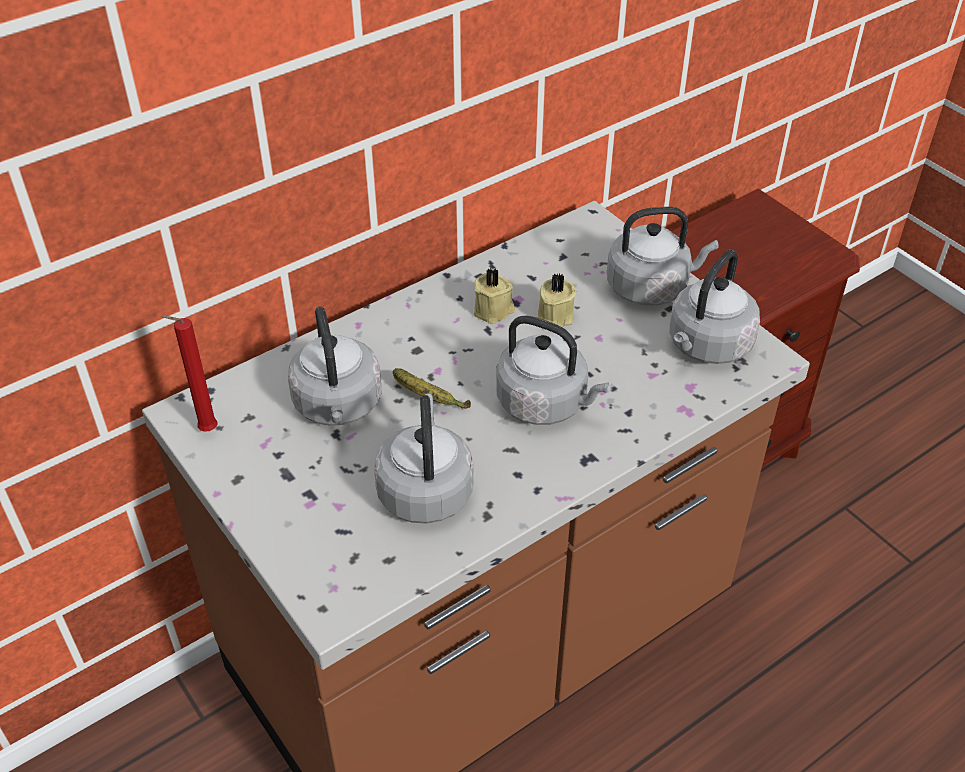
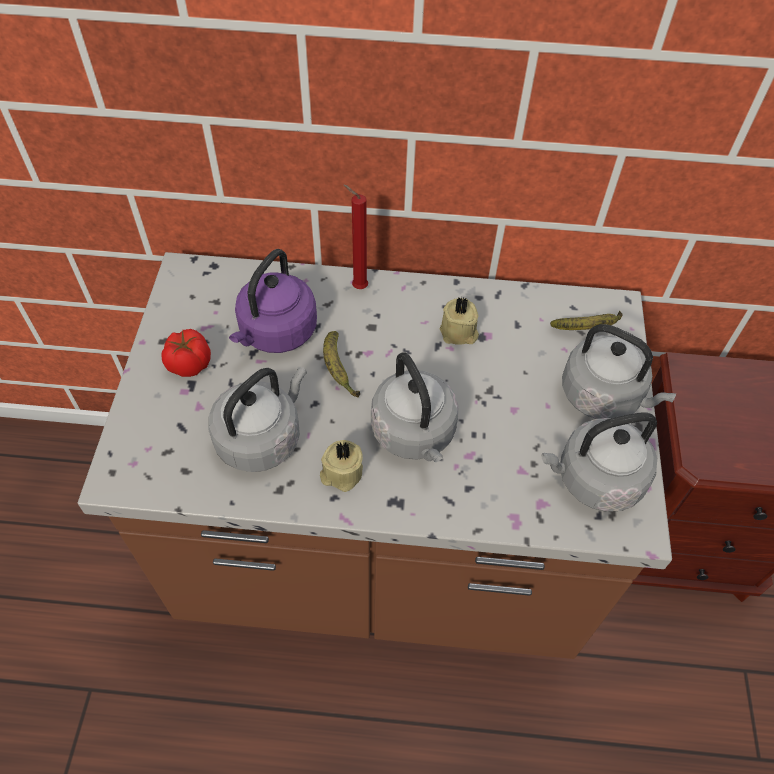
camera: 40 degrees right, 10 degrees up
(205, 431) = (182, 293): red candle -> red candle (357, 287)
(287, 481) = (188, 364): none -> tomato
(338, 406) = (276, 333): grey kettle -> purple kettle
(553, 317) = (497, 368): beige candle -> beige candle (341, 473)
(587, 248) = (588, 328): none -> banana

